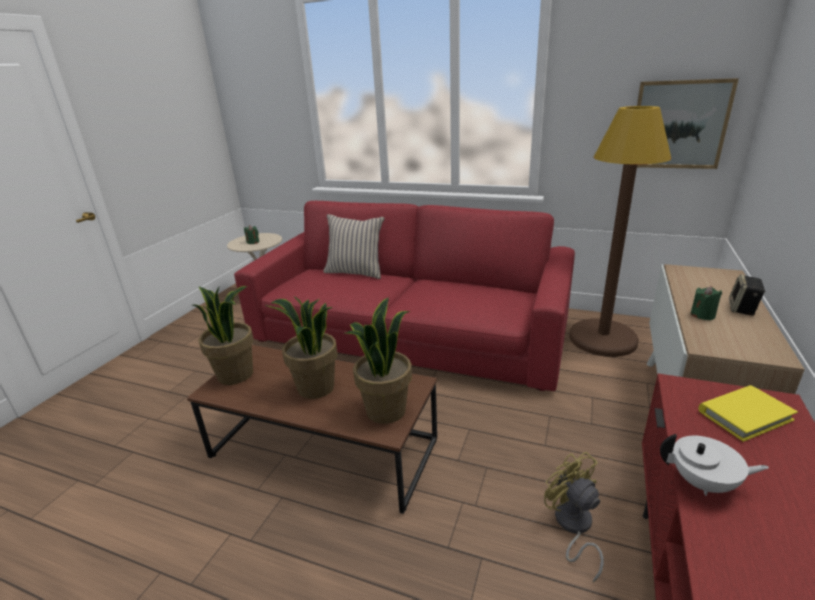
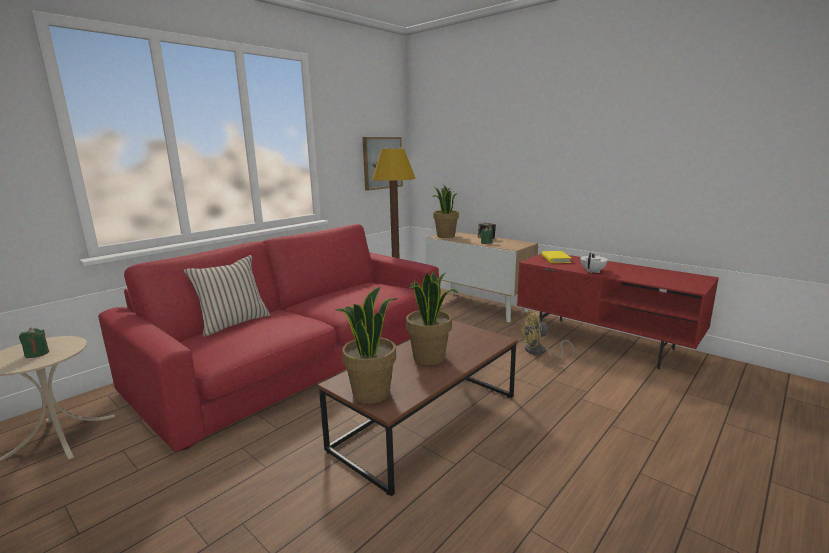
camera: 70 degrees left, 10 degrees down
(385, 410) = (476, 338): potted plant -> potted plant (445, 236)

